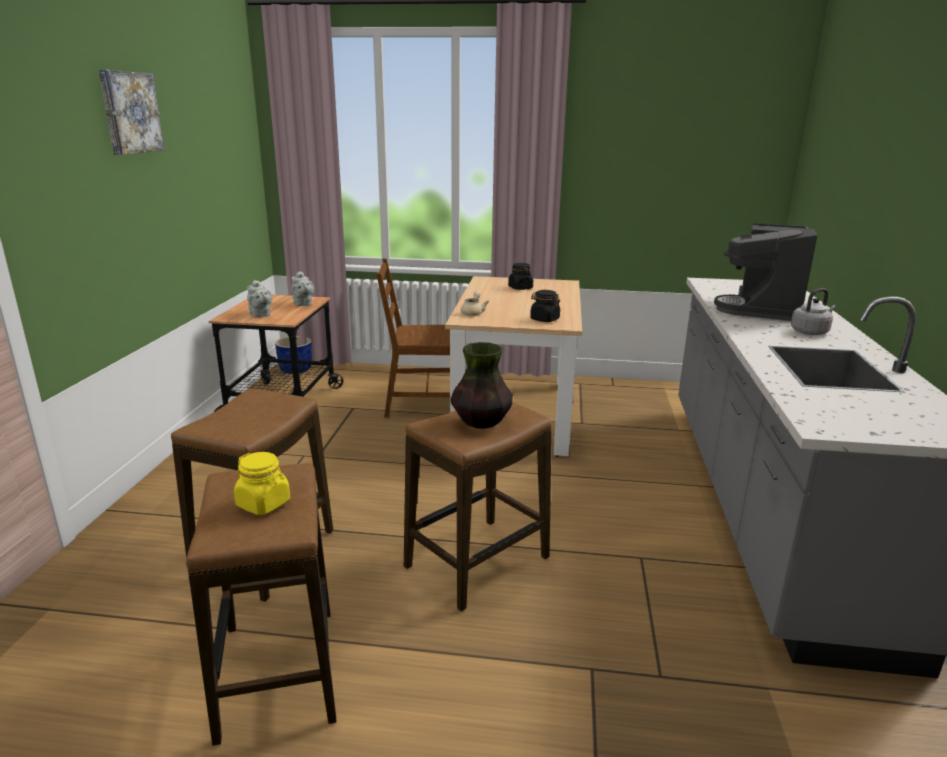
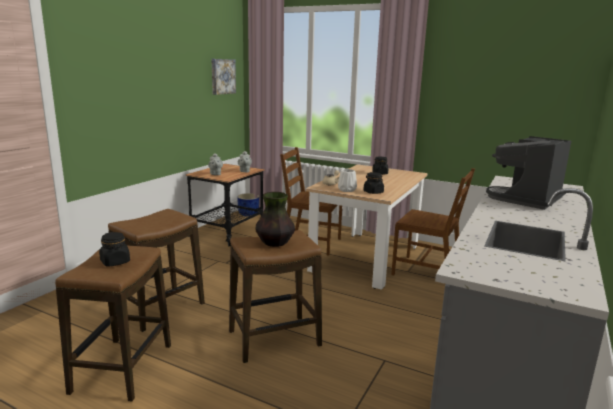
camera: 20 degrees right, 5 degrees down
(129, 112) = (148, 53): picture -> picture (222, 76)
(264, 503) = (115, 262): yellow jar -> black jar
(507, 320) = (347, 190): none -> white vase
(605, 419) = (427, 271): none -> brown chair
(810, 332) = (544, 216): grey kettle -> none

